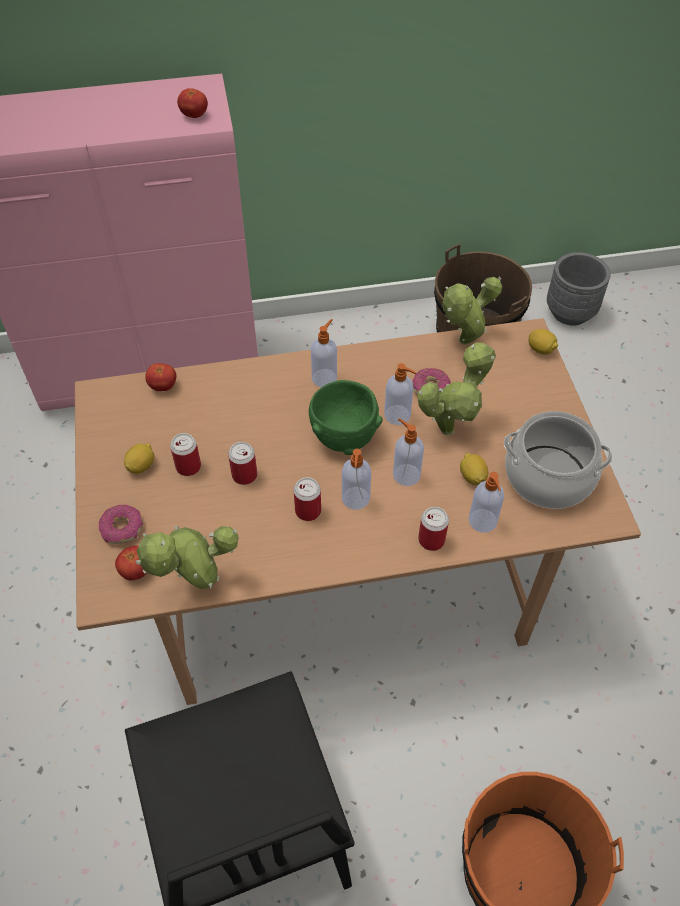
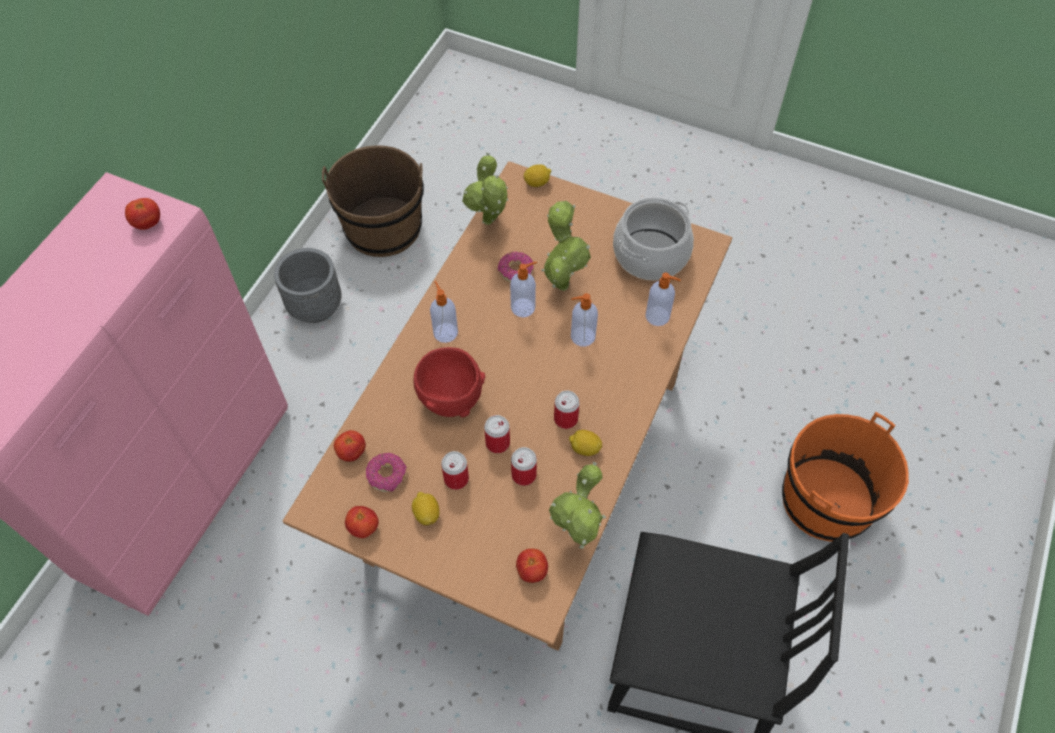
camera: 55 degrees left, 5 degrees up
(101, 433) = (363, 527): none -> tomato
(122, 528) = (481, 561): donut -> donut (387, 475)
(262, 418) = (450, 398): none -> red bowl
(344, 436) = (515, 354): green bowl -> none
(355, 499) = (579, 382): soap dispenser -> none
(431, 540) = (650, 356): can -> can (524, 475)
(472, 476) = (616, 297): lemon -> lemon (584, 448)
(570, 312) = (420, 153): grey planter -> grey planter (315, 307)

